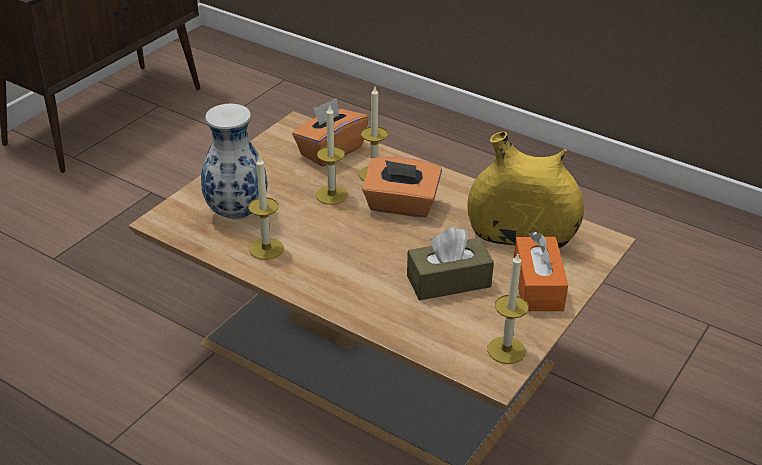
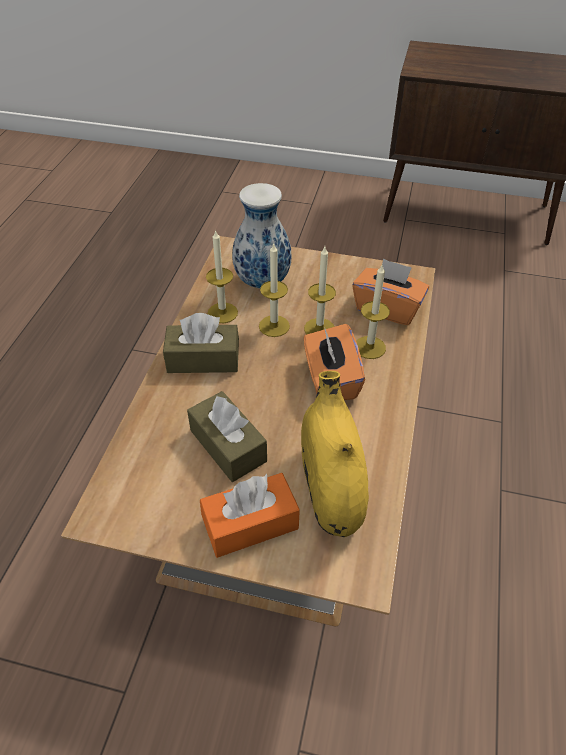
camera: 70 degrees right, 10 degrees up
(328, 275) = (203, 359): none -> brown tissue box
(506, 350) = (138, 517): candle -> candle (274, 326)

